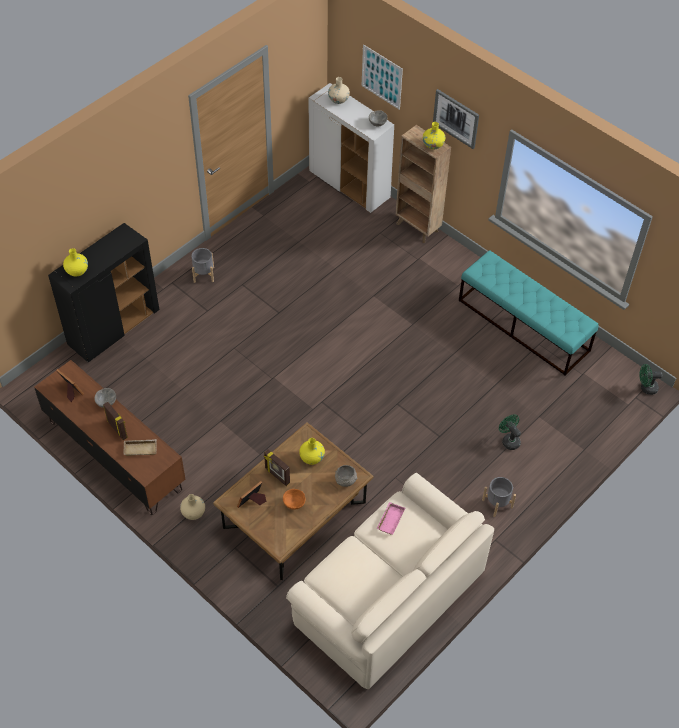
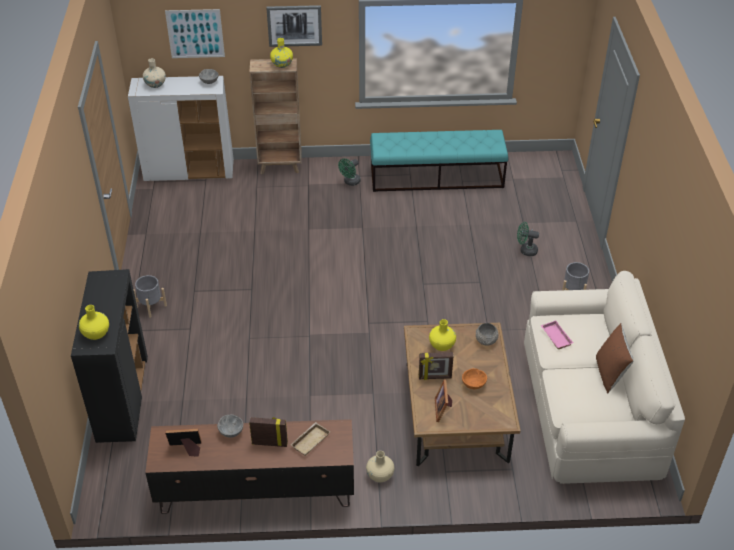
camera: 45 degrees left, 10 degrees down
(389, 579) = (610, 374): none -> brown pillow
(646, 388) = (560, 161): green fan -> green fan (350, 182)

